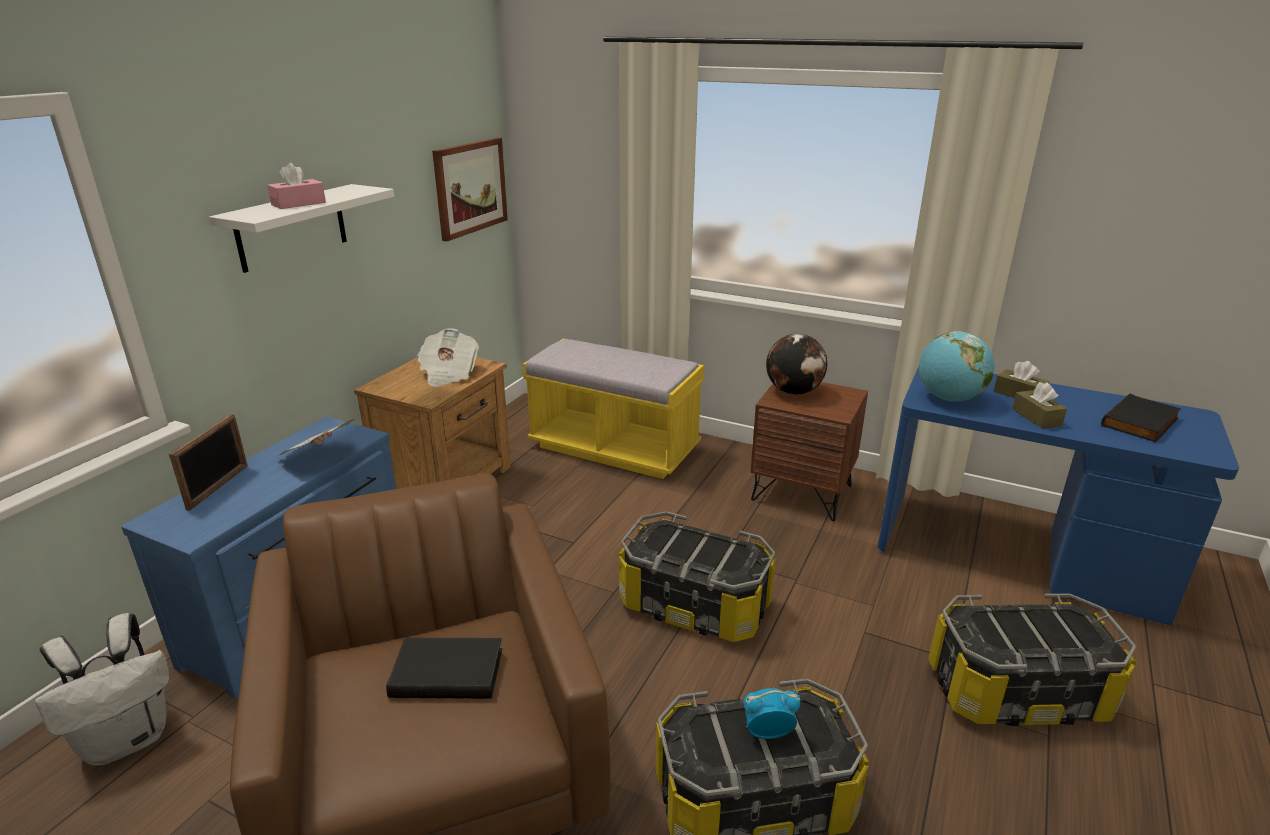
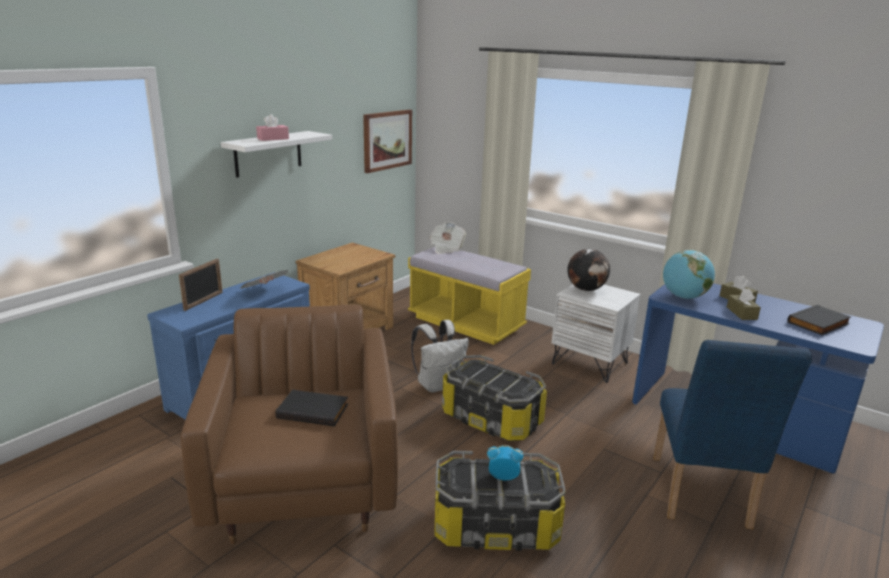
camera: 10 degrees right, 5 degrees down
(128, 738) = (133, 441): white backpack -> white backpack (437, 385)
(448, 373) = (356, 257): newspaper -> newspaper (446, 248)
(802, 492) = (590, 363): brown nightstand -> white nightstand
(1017, 692) = (700, 497): storage box -> blue chair

